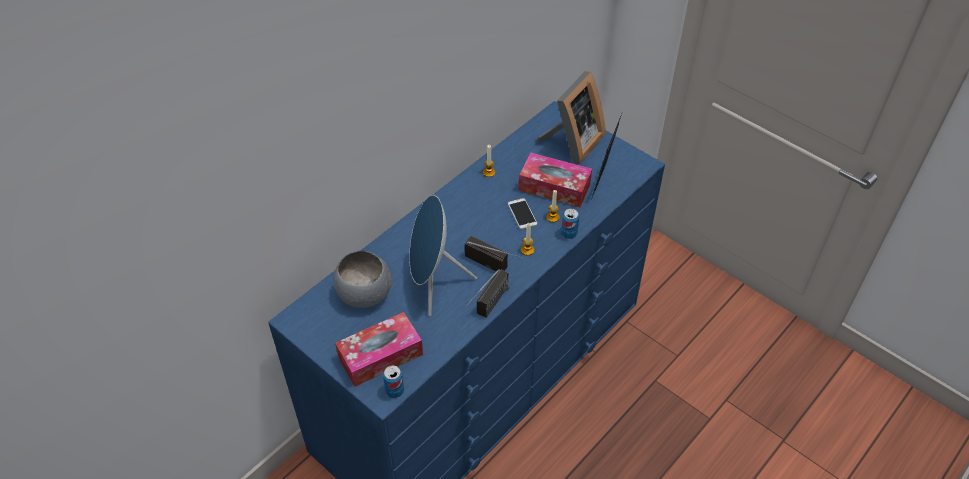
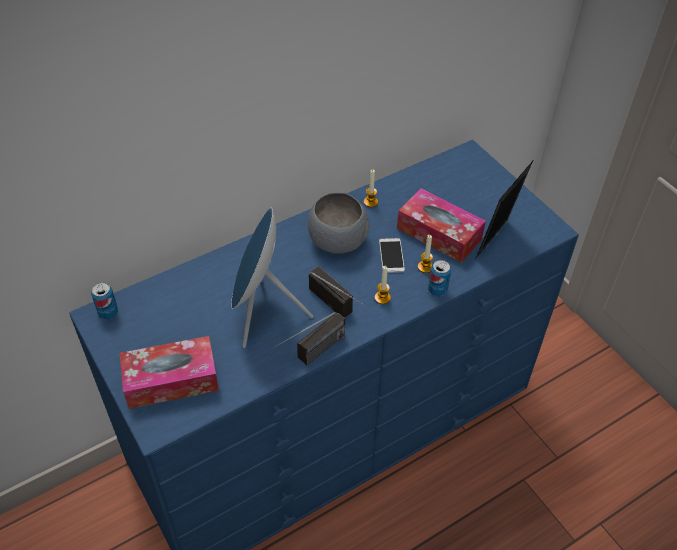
camera: 15 degrees right, 0 degrees up
(364, 294) = (182, 306): grey bowl -> grey bowl (337, 241)
(394, 391) = (170, 425): can -> can (108, 312)
(572, 143) = (476, 189): picture frame -> none

